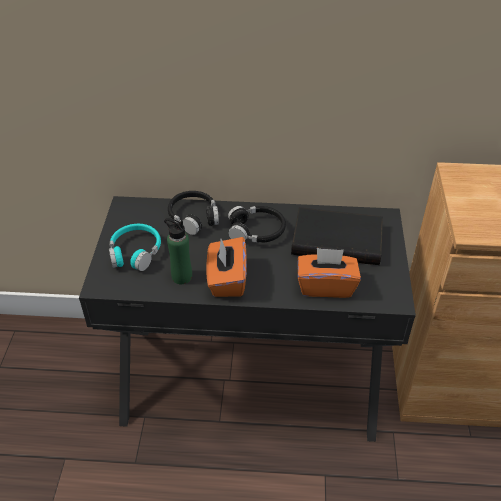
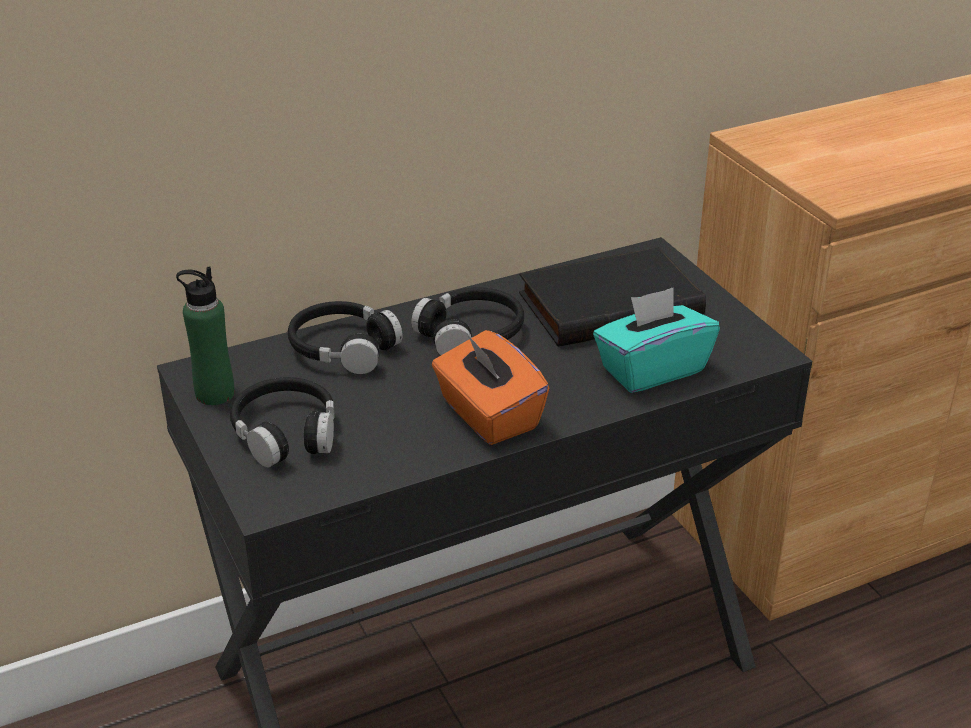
camera: 30 degrees left, 10 degrees down
(135, 252) = (286, 433): turquoise headphones -> black headphones
(181, 276) = (406, 438): green bottle -> green bottle (214, 393)
(326, 286) = (652, 369): orange tissue box -> turquoise tissue box

